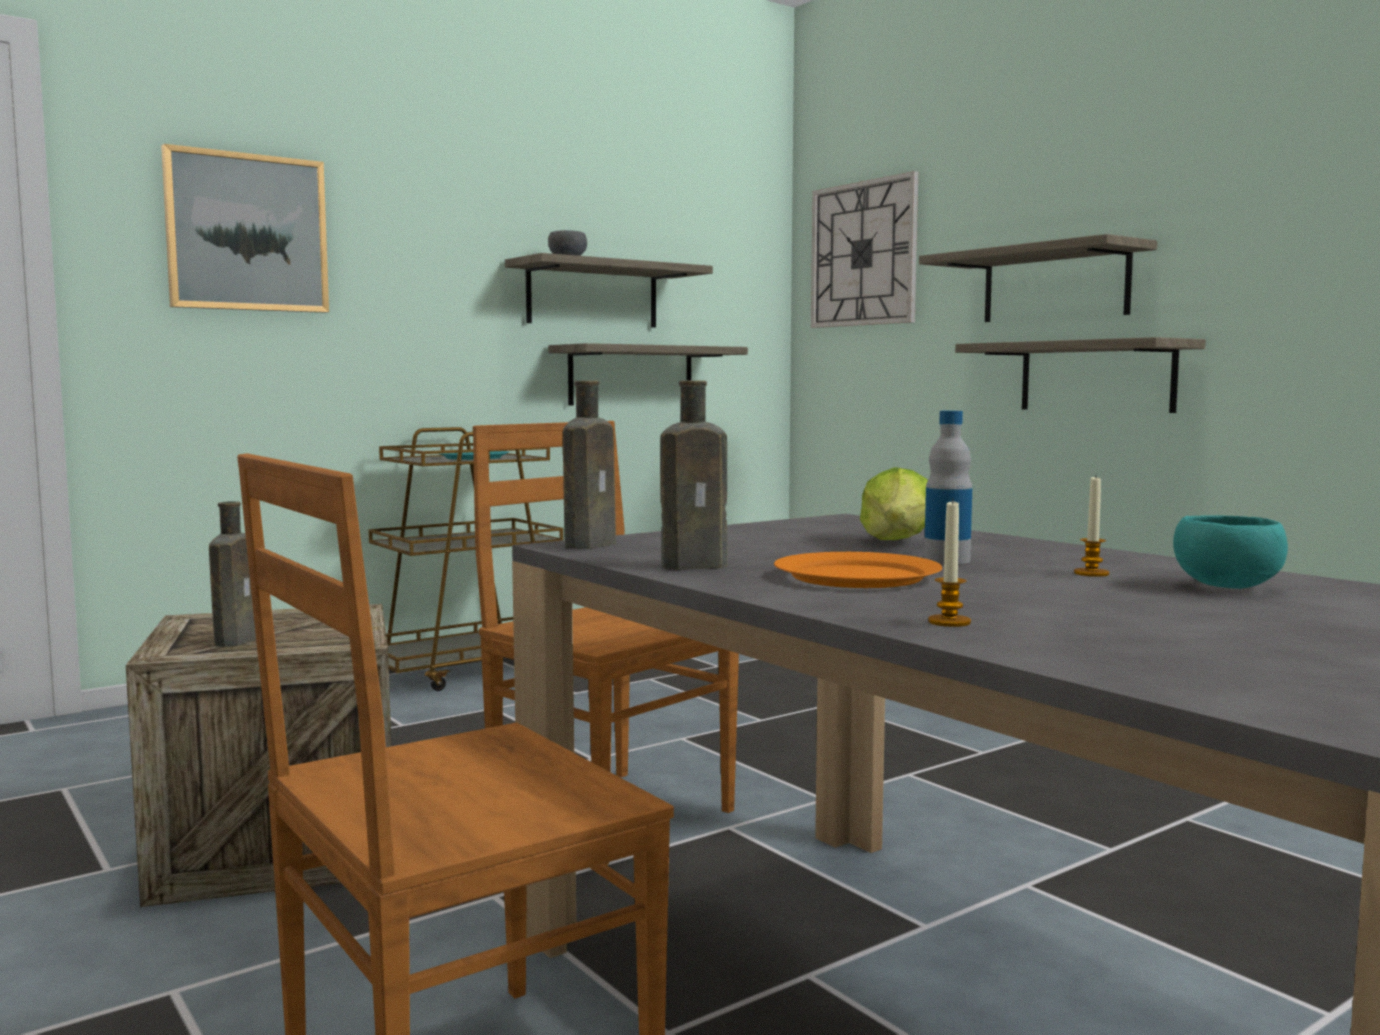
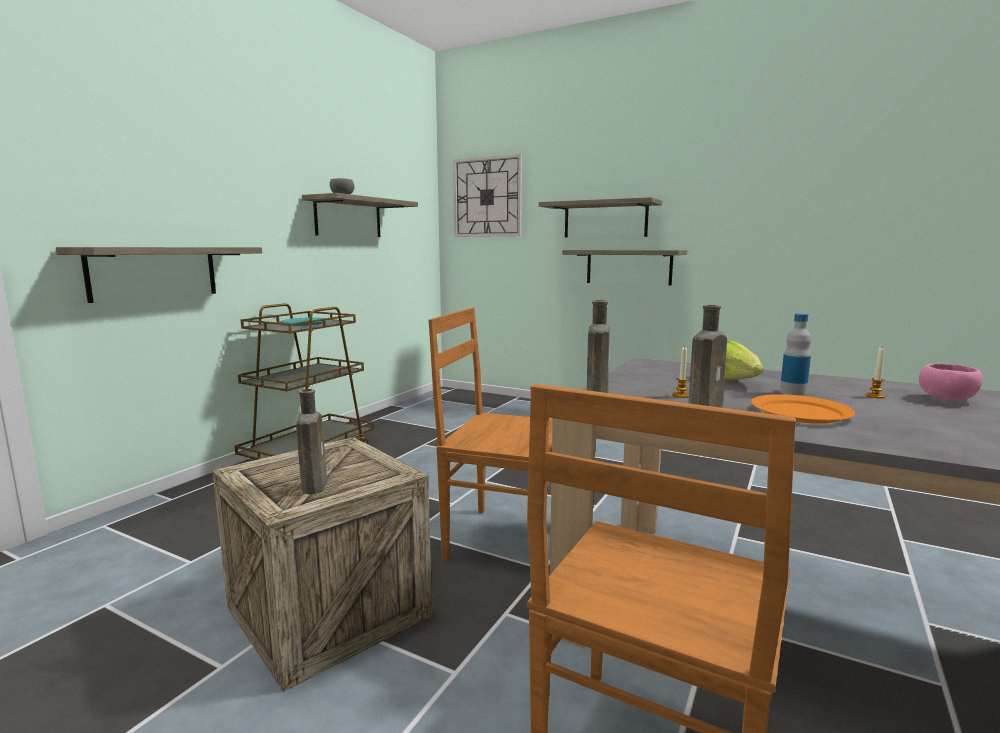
camera: 25 degrees left, 5 degrees up
(247, 233) = (139, 172): picture -> none
(631, 375) = (369, 266): shelf -> shelf (154, 272)
(949, 622) = (950, 447): candle -> candle (681, 395)
(1227, 587) = (947, 399): turquoise bowl -> pink bowl

